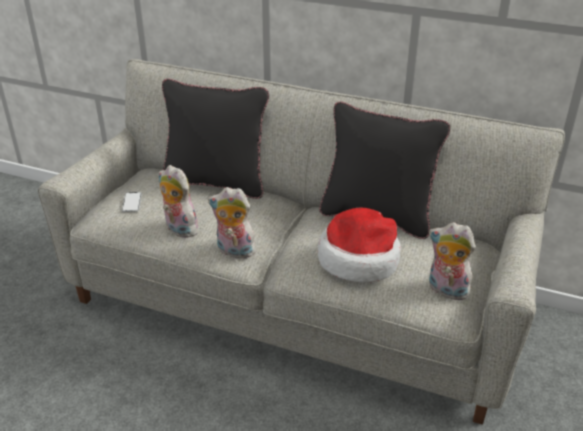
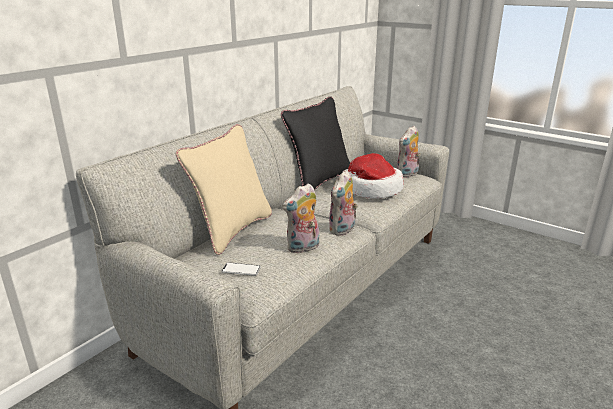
camera: 75 degrees left, 10 degrees down
(216, 183) = (232, 230): black pillow -> beige pillow

